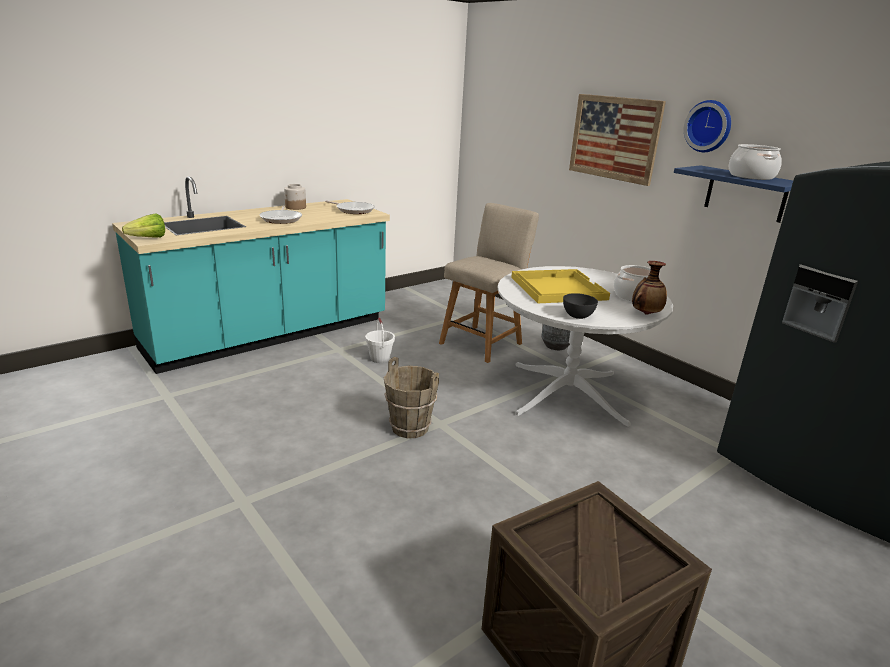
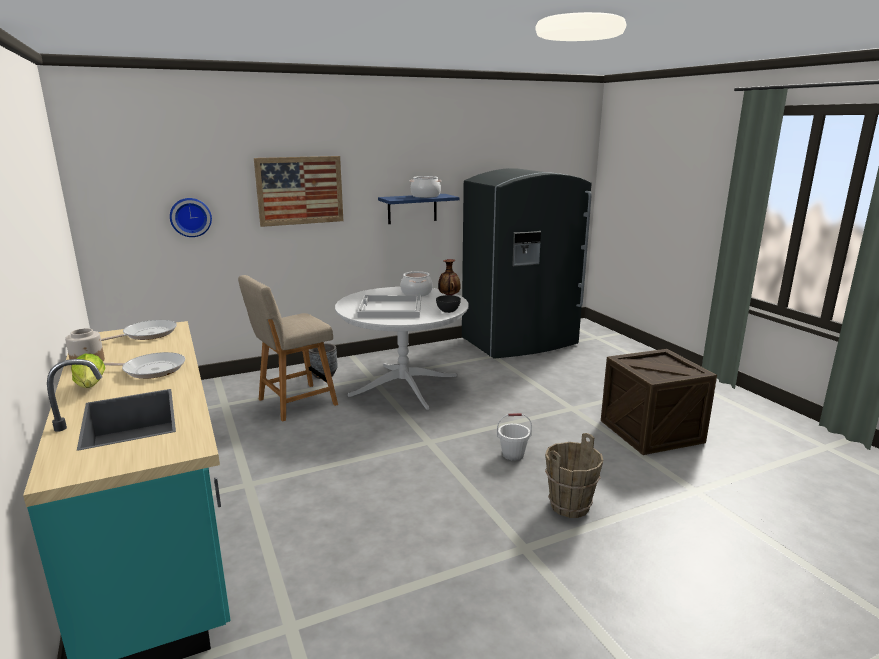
camera: 75 degrees left, 5 degrees down
(144, 239) = (179, 452): lettuce -> lettuce (89, 388)
(379, 358) = (289, 460): white bucket -> white bucket (513, 455)
(409, 428) = (431, 456): brown bucket -> brown bucket (570, 506)
(483, 342) = (293, 403): beige chair -> beige chair turned 90 degrees counterclockwise
(557, 288) = (390, 308): yellow tray -> white tray
(709, 126) = (377, 169): wall clock -> wall clock (190, 217)

